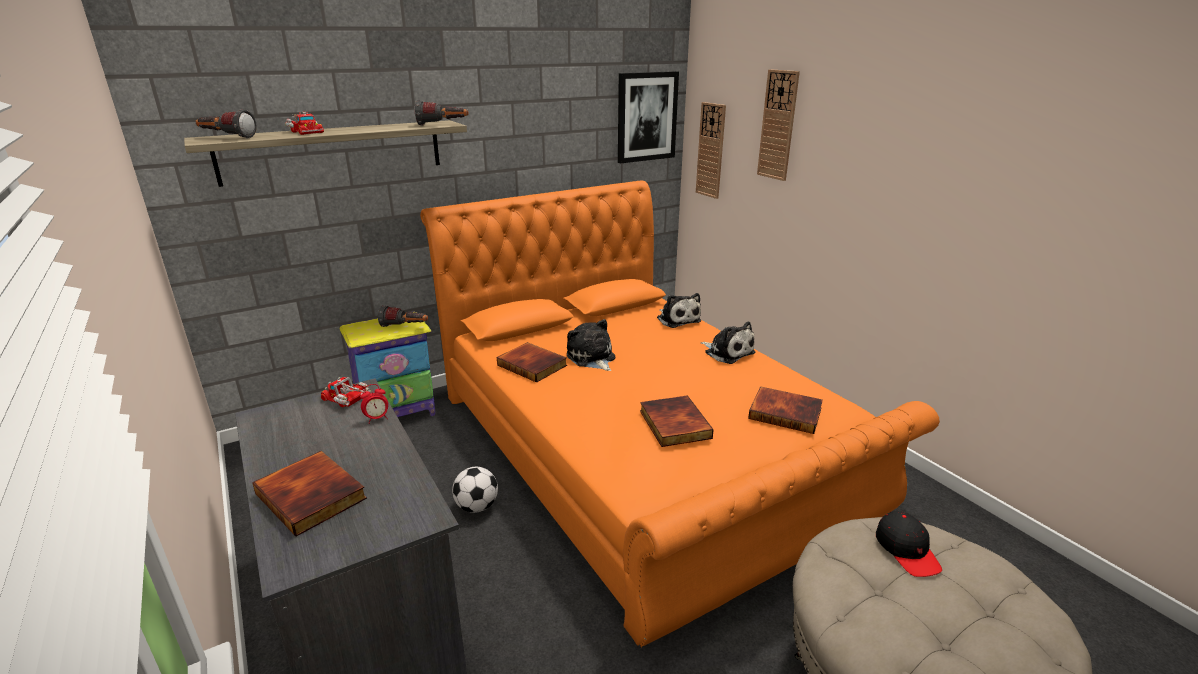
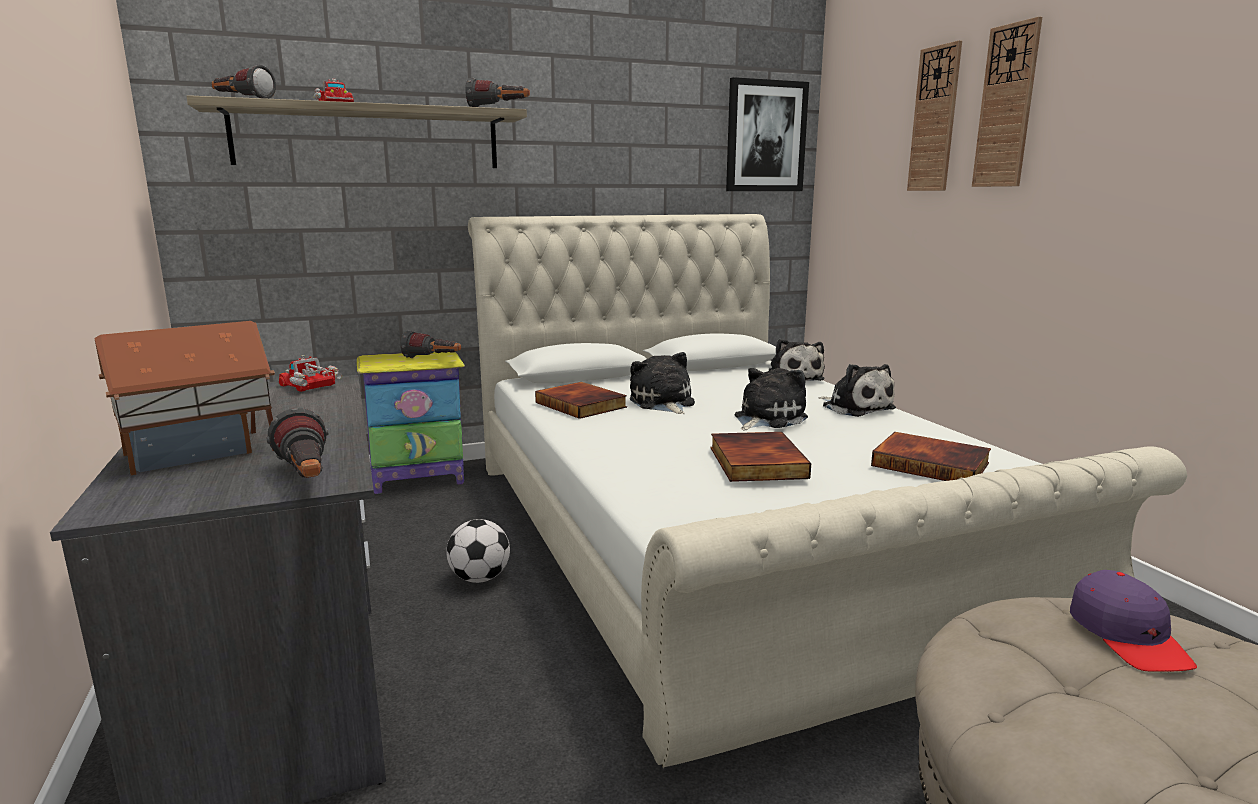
camera: 10 degrees right, 10 degrees down
(313, 495) = (201, 453): book -> toy house
(377, 418) = (335, 402): alarm clock -> none
(407, 517) = (307, 478): none -> flashlight
(640, 446) = (724, 534): orange bed -> beige bed
(670, 371) = (766, 419): none -> plush toy
(711, 150) = (848, 175): wall clock -> wall clock (1006, 107)
(907, 550) = (1128, 636): black cap -> purple cap

